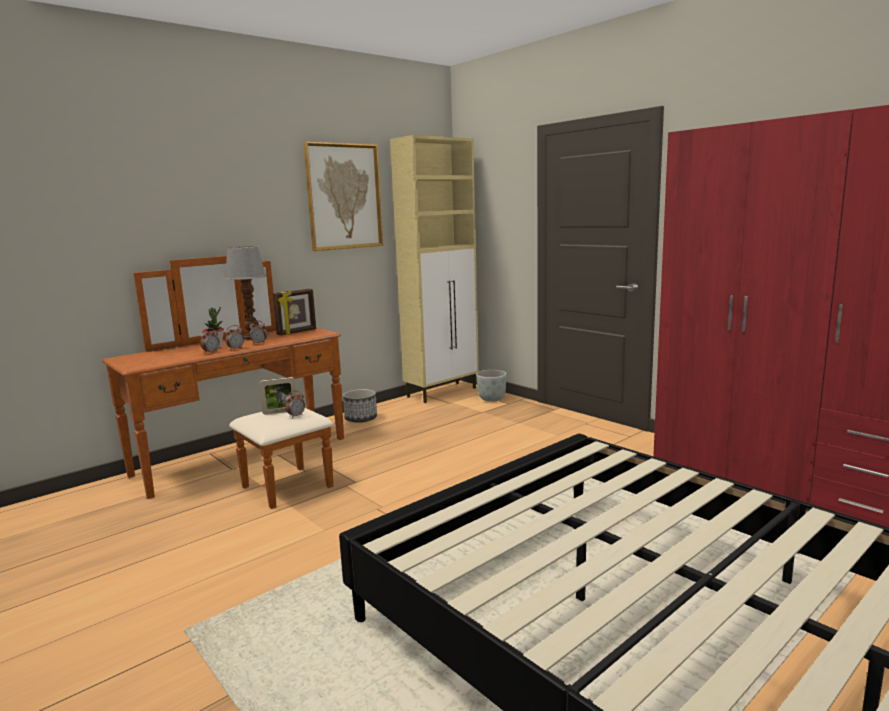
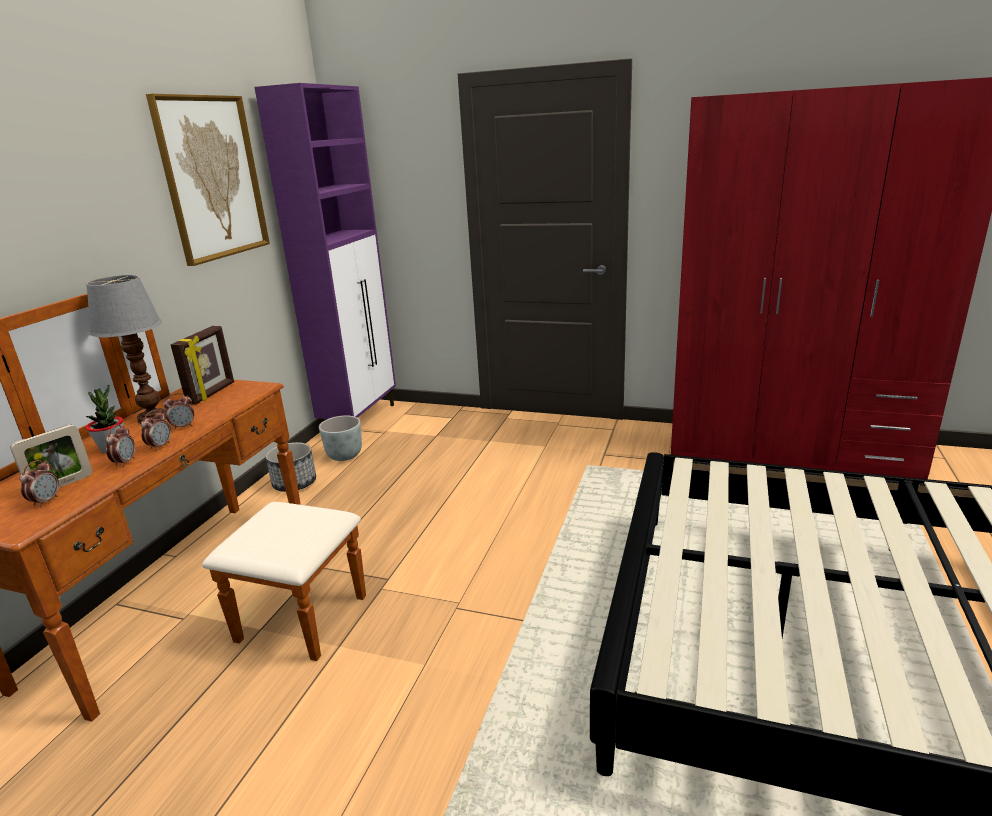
camera: 30 degrees left, 10 degrees up
(280, 412) = (277, 523): picture frame -> picture frame (62, 485)
(296, 416) = (310, 523): alarm clock -> alarm clock (46, 501)
(443, 392) = (360, 419): beige cabinet -> purple cabinet
(492, 399) = (428, 416): grey planter -> grey planter (345, 456)

